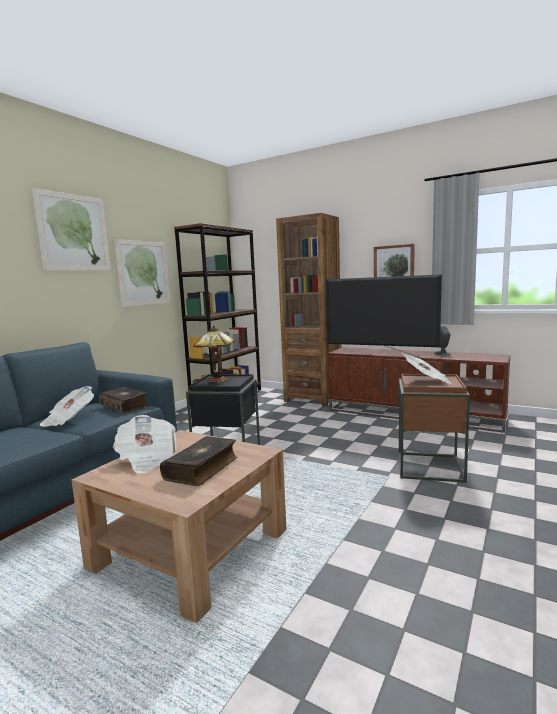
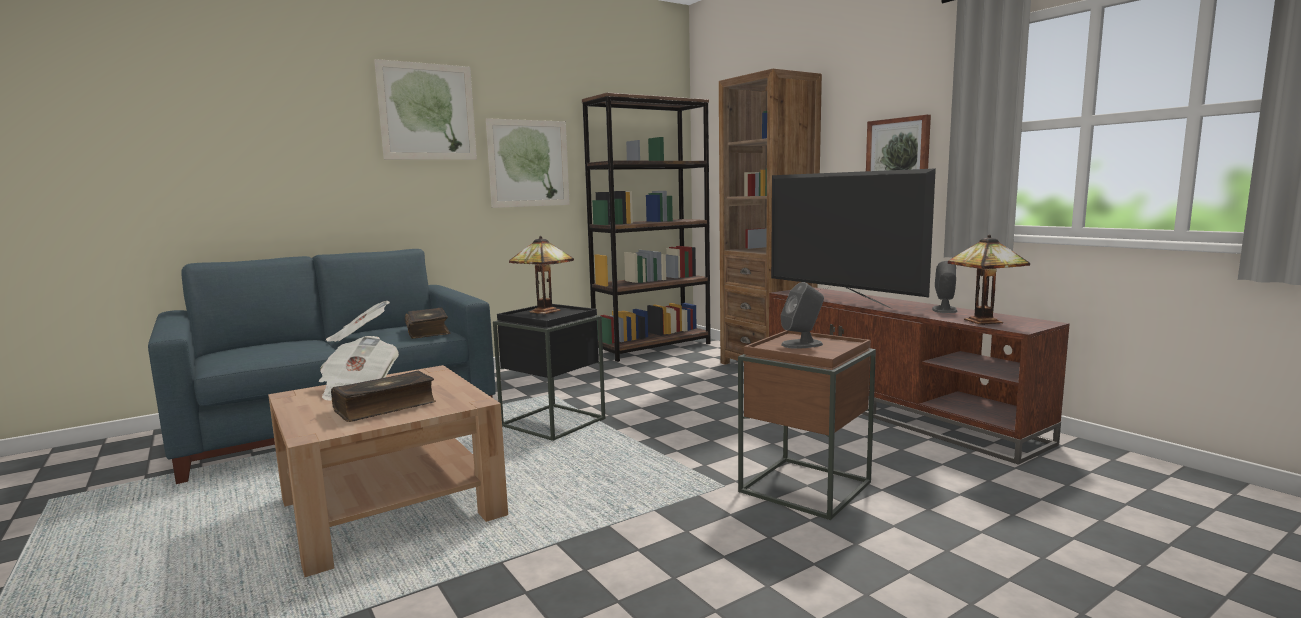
camera: 25 degrees right, 0 degrees up
(427, 381) = (802, 344): newspaper -> grey speaker
(476, 358) = (986, 322): none -> table lamp

